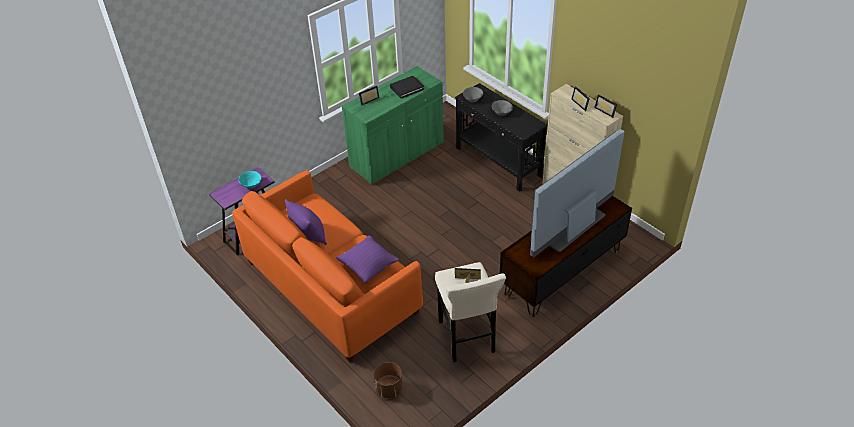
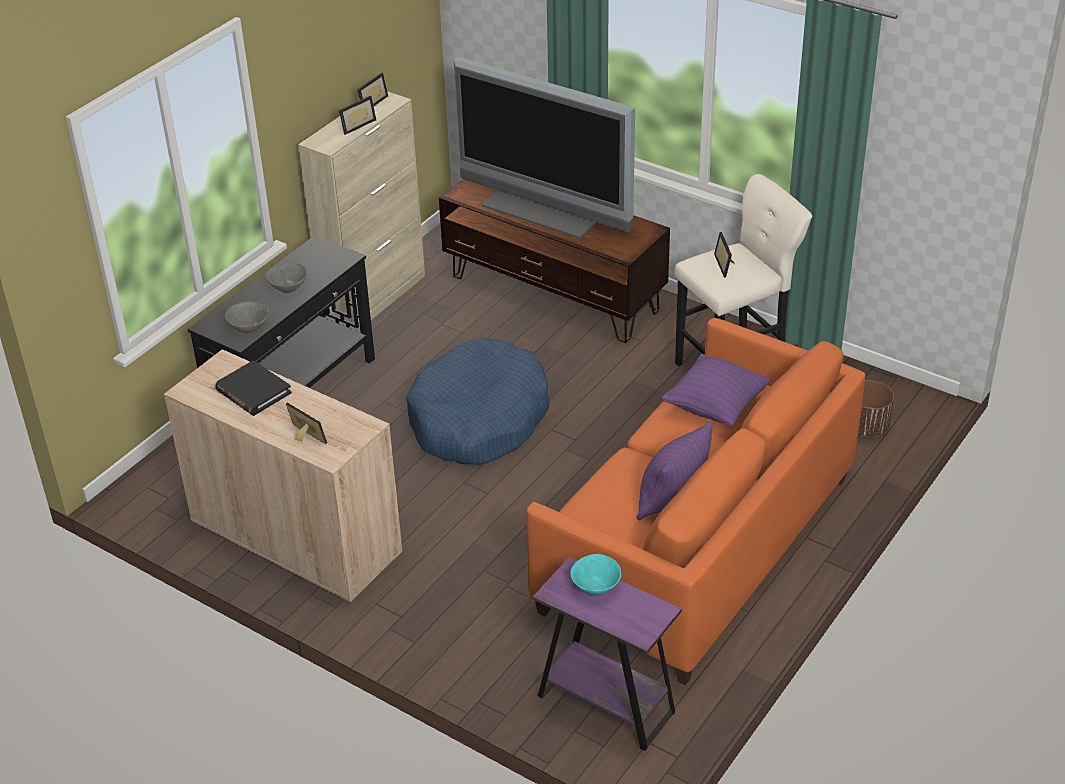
camera: 105 degrees left, 5 degrees down
(397, 155) = (296, 538): green cabinet -> beige cabinet
(457, 223) = (478, 419): none -> blue dog bed

